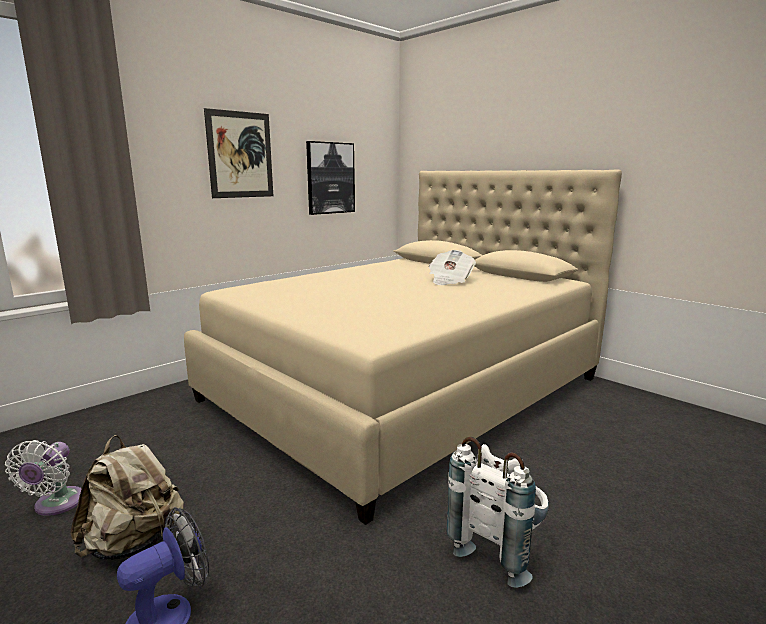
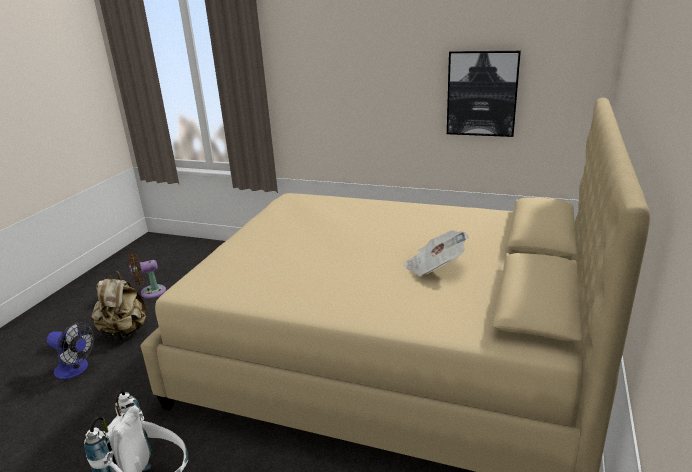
camera: 65 degrees right, 10 degrees up
(56, 505) = (150, 292): white fan -> brown fan
(240, 155) = (369, 69): picture -> none

